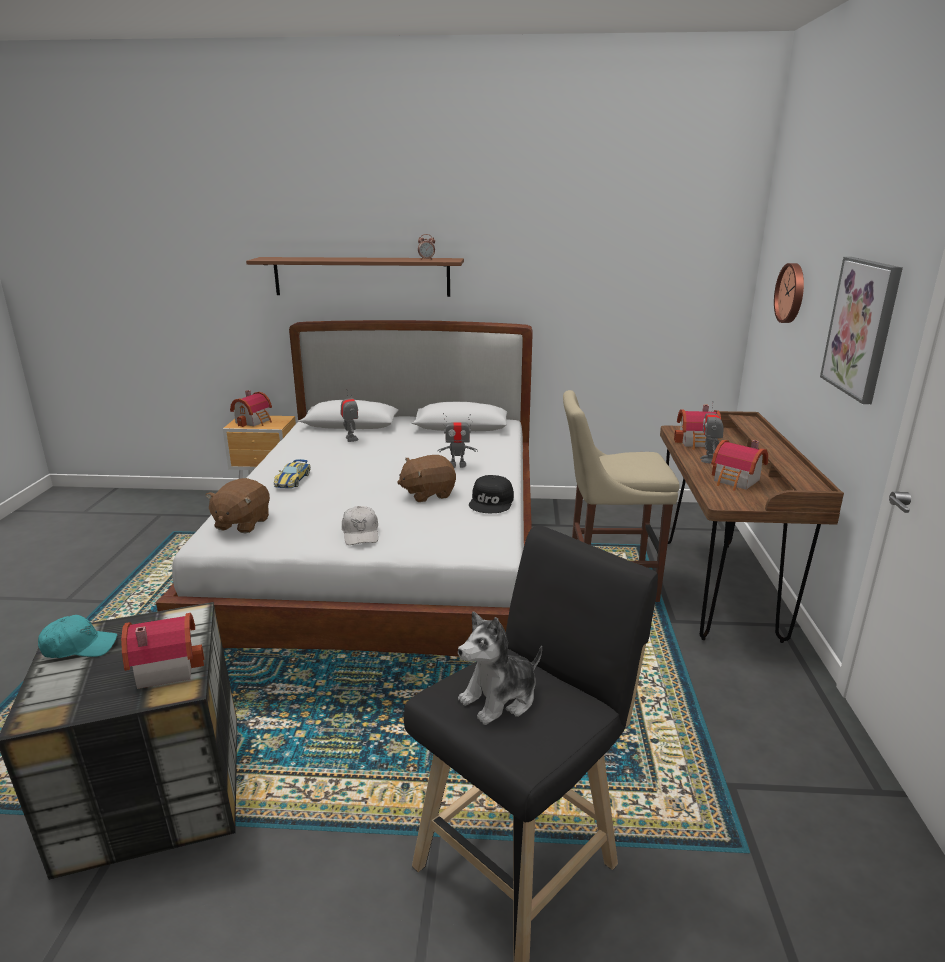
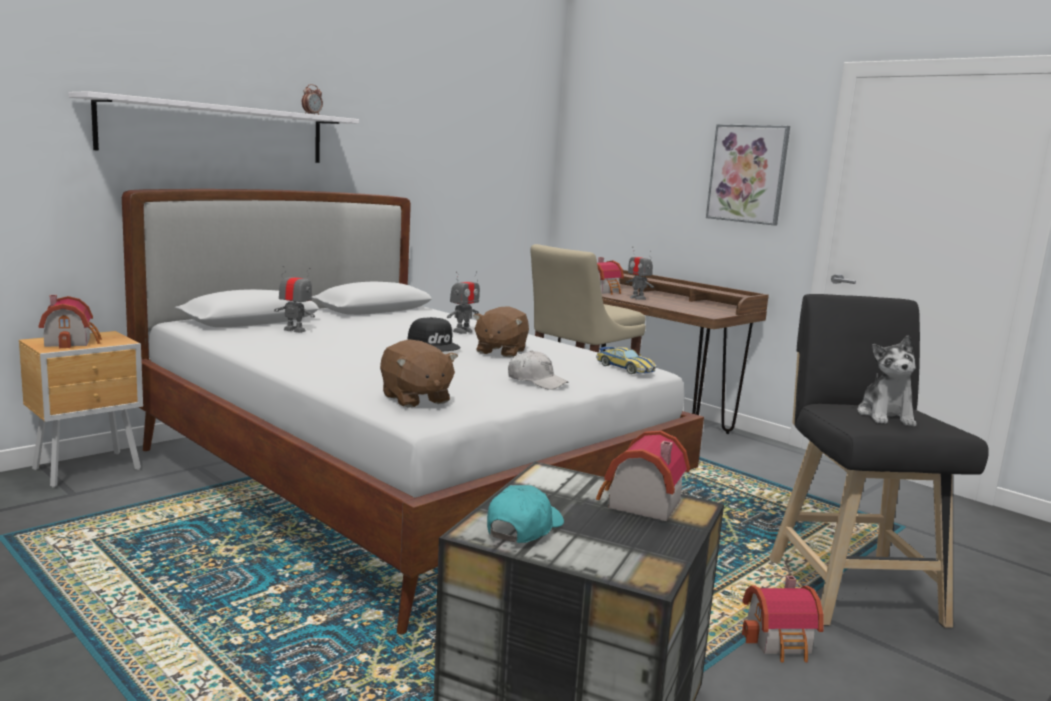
camera: 50 degrees left, 10 degrees down
(293, 480) = (348, 364): toy car -> toy car (625, 368)
(362, 276) = (216, 132): brown shelf -> white shelf
(492, 502) = (563, 346): black cap -> black cap (434, 345)
(736, 481) = (684, 305): toy house -> toy house (781, 642)
(792, 293) = (630, 162): wall clock -> none

